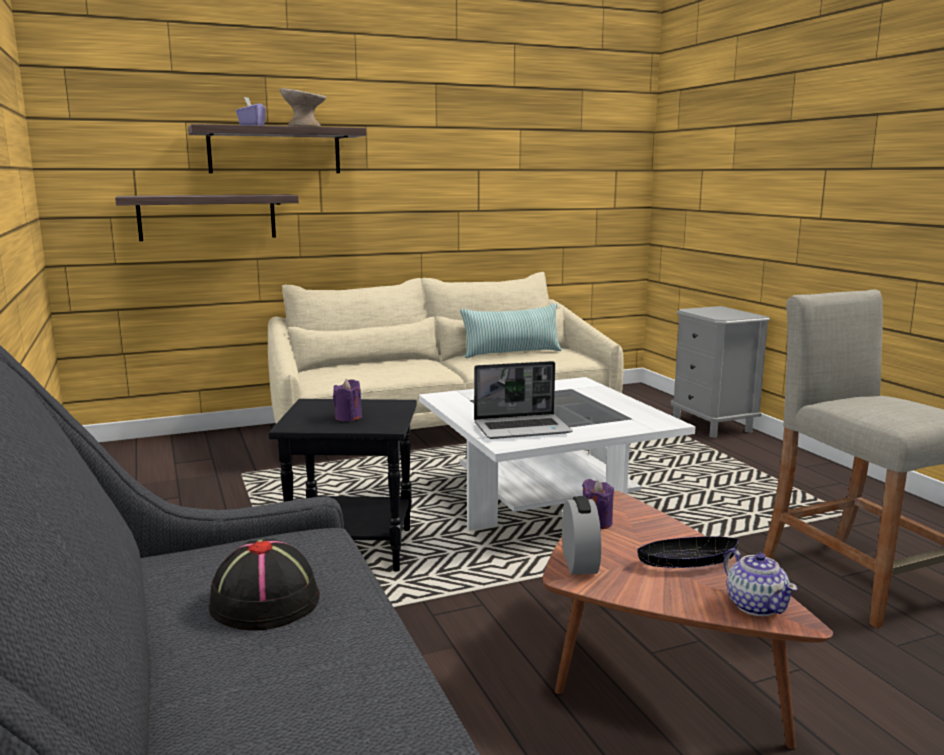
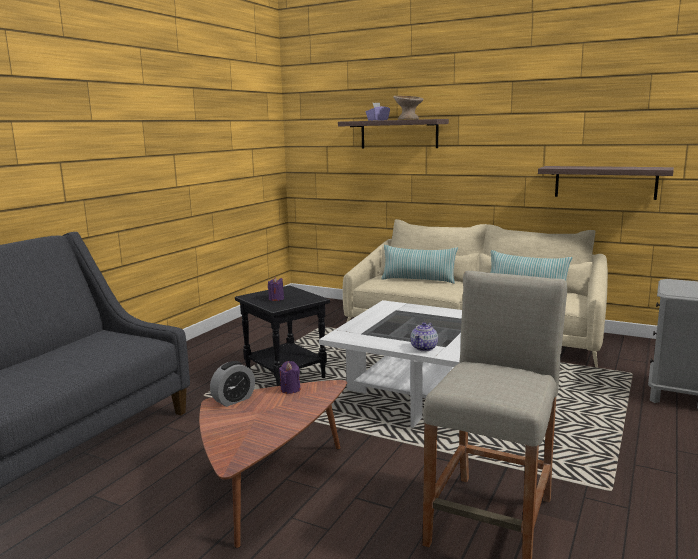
camera: 50 degrees right, 0 degrees up
(207, 217) = (360, 174): shelf -> shelf (605, 182)
(265, 601) = (85, 355): black hat -> none
(372, 367) = (418, 280): none -> pillow
(523, 428) = (370, 332): laptop -> none
(686, 563) = (267, 422): black bowl -> none
(756, 605) = (236, 450): teapot -> teapot (424, 348)

